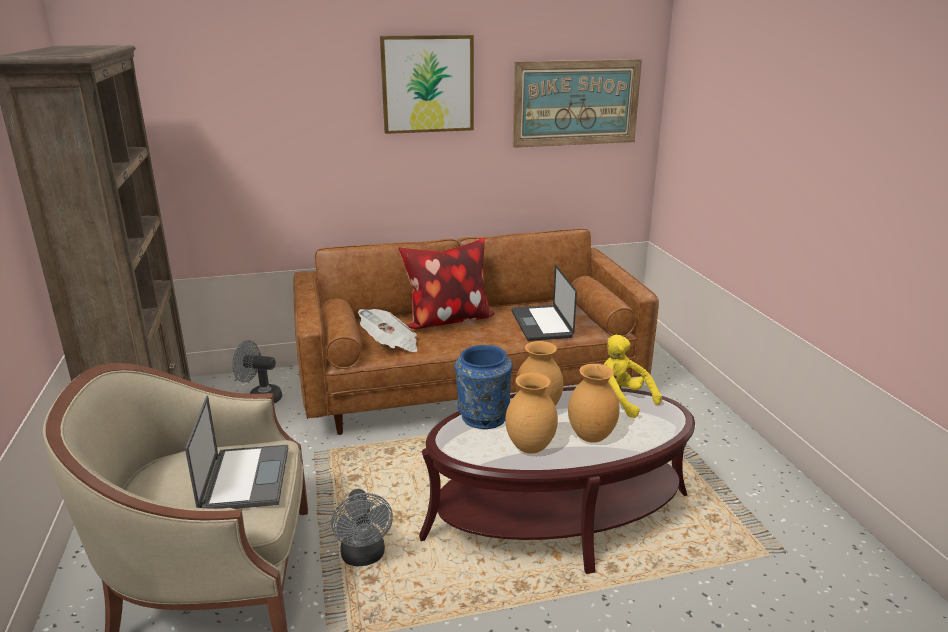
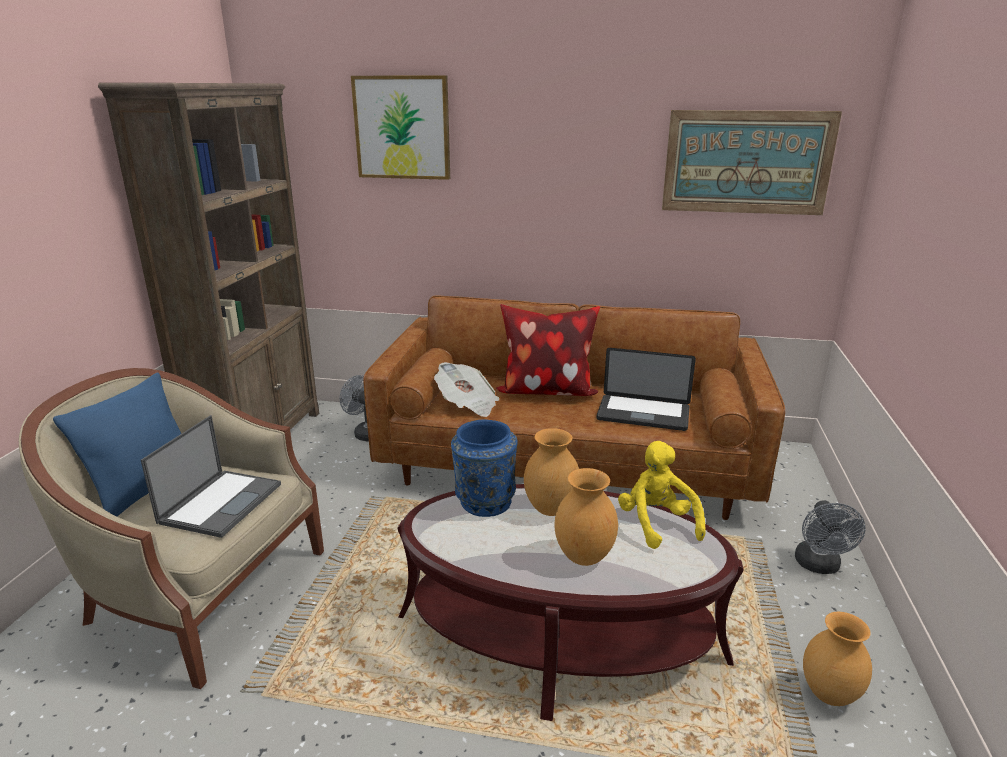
camera: 25 degrees right, 0 degrees up
(149, 487) = (146, 489): none -> blue pillow
(364, 557) = (336, 616): grey fan -> grey fan (819, 566)
(427, 84) = (568, 133): picture -> picture (402, 128)
(530, 448) = (504, 551): brown vase -> brown vase (829, 695)
(541, 324) = (643, 414): laptop -> laptop turned 90 degrees counterclockwise

